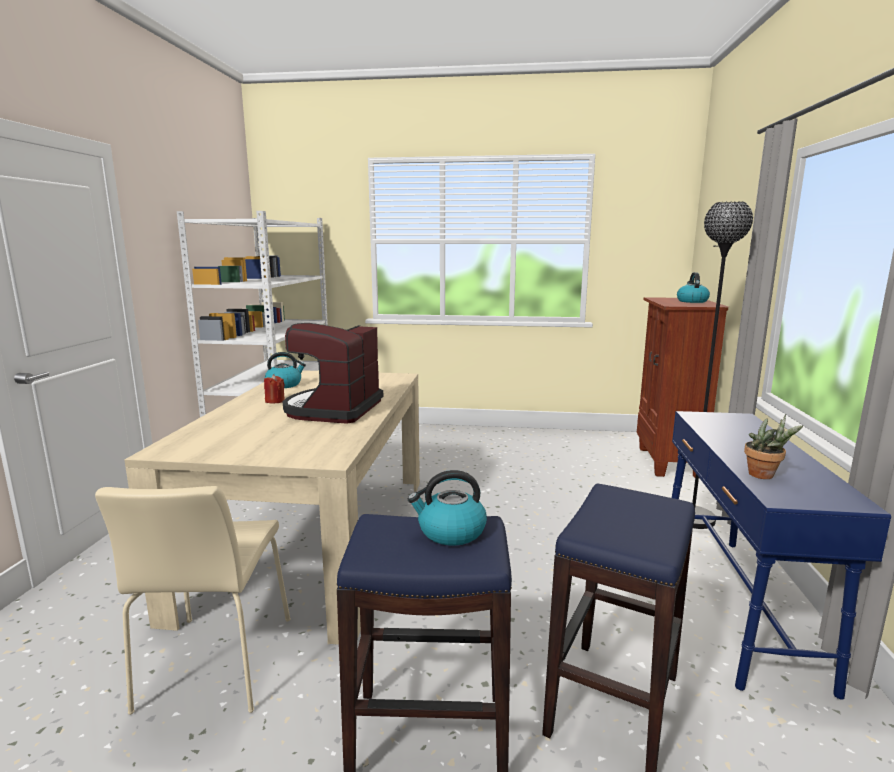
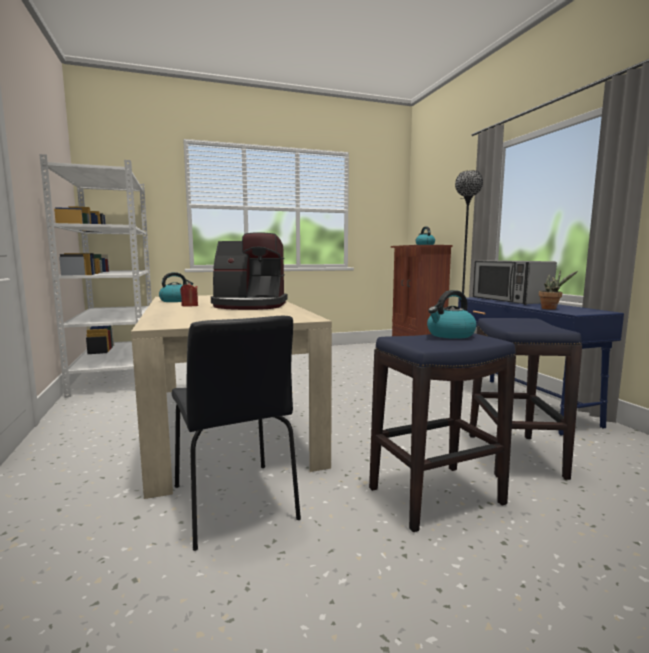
camera: 25 degrees left, 5 degrees down
(215, 666) = (235, 505): beige chair -> black chair
(333, 409) = (249, 305): coffee machine -> coffee machine turned 75 degrees counterclockwise
(743, 434) = (509, 300): none -> microwave

